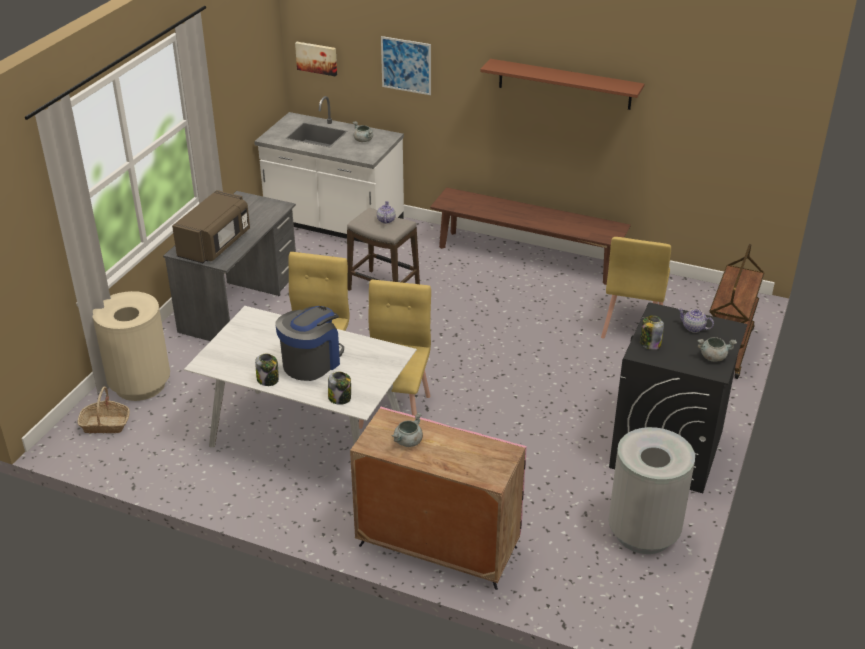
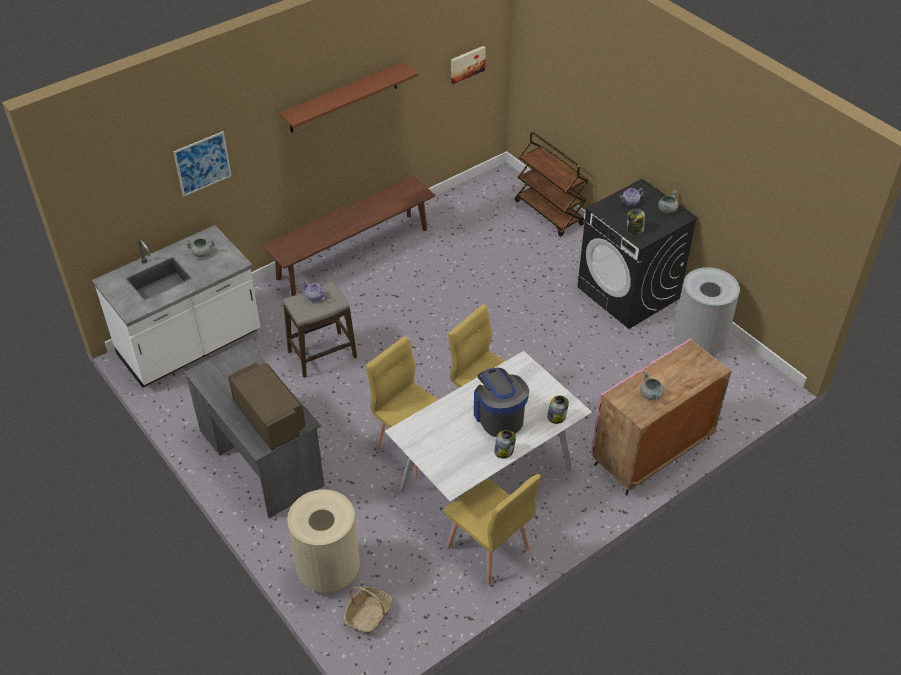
camera: 60 degrees left, 10 degrees up
(317, 58) = (108, 210): picture -> picture (467, 64)
(631, 326) = (487, 243): yellow chair -> yellow chair (488, 549)

